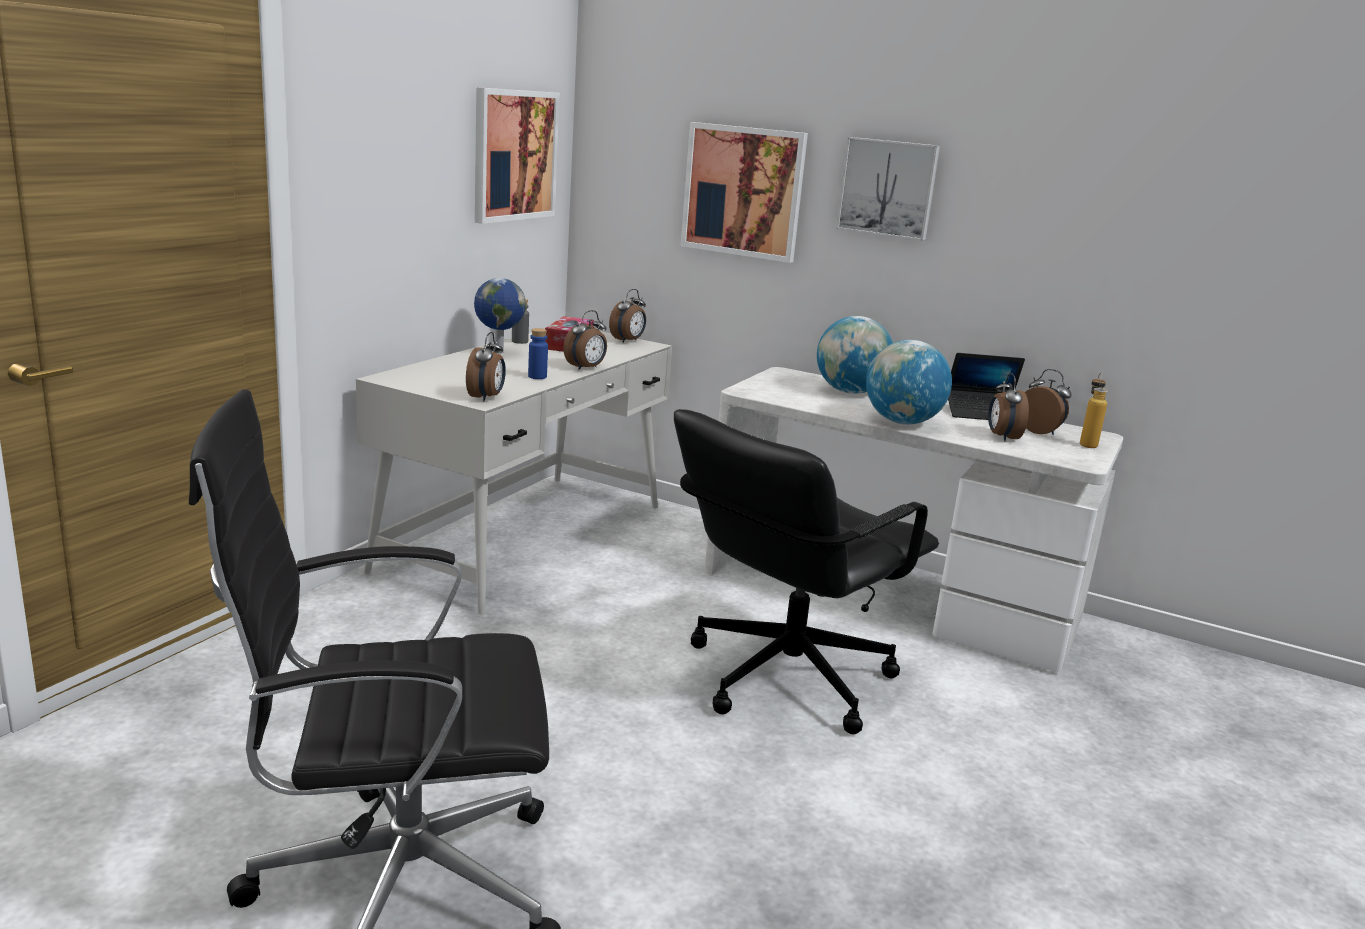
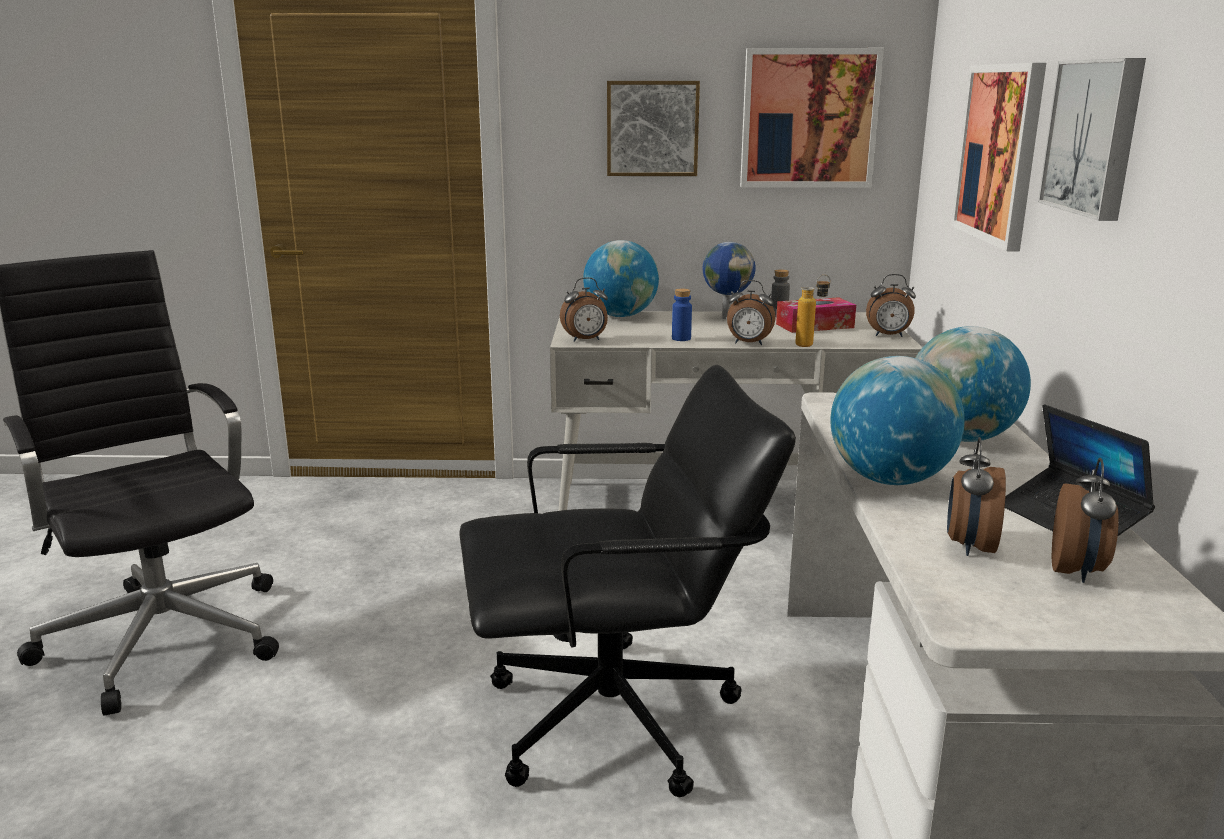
camera: 65 degrees right, 0 degrees up
(414, 168) = (652, 128): none -> picture
(424, 370) = (620, 316): none -> globe
(785, 677) = (615, 720): black office chair -> black office chair turned 150 degrees clockwise
(1002, 437) = (969, 546): alarm clock -> alarm clock turned 45 degrees counterclockwise
(1087, 443) = (1100, 616): bottle -> bottle (810, 344)

